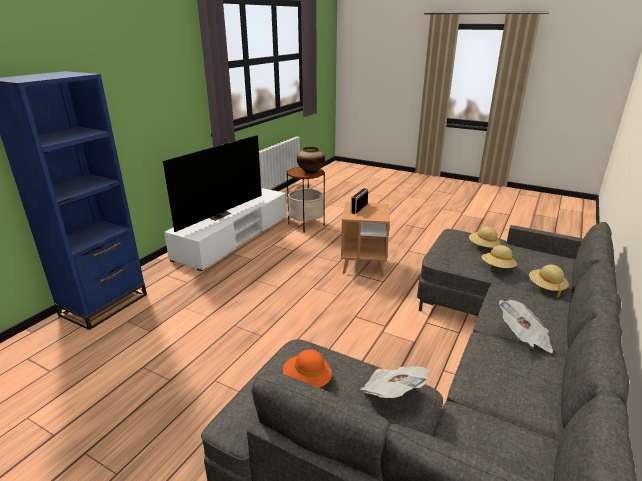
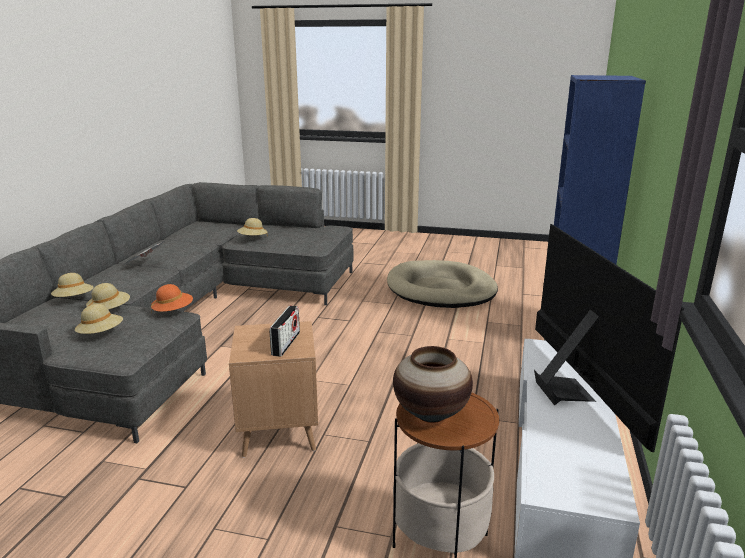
camera: 165 degrees right, 5 degrees down
(129, 401) = (441, 289): none -> beige dog bed
(218, 215) = (571, 390): television -> television turned 150 degrees clockwise
(307, 381) = (305, 237): orange hat -> orange hat (173, 311)
(392, 393) = (252, 238): newspaper -> beige hat

